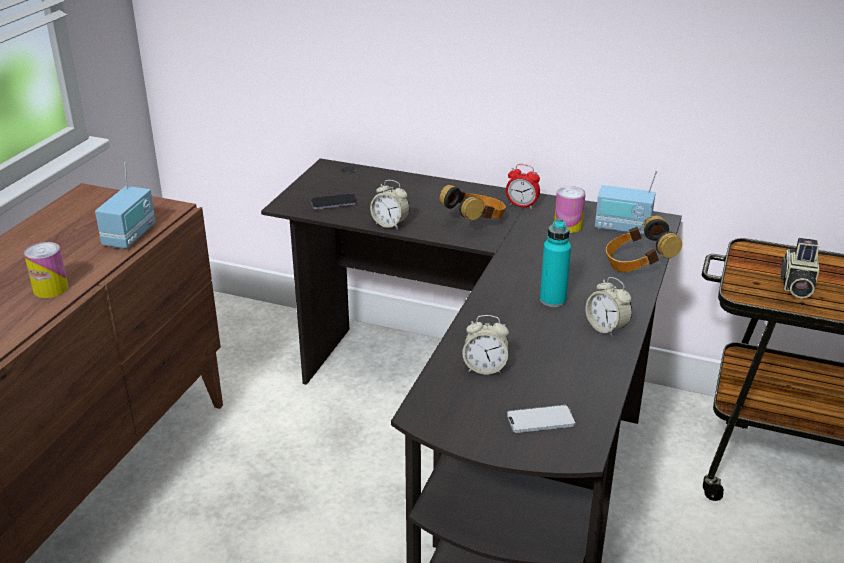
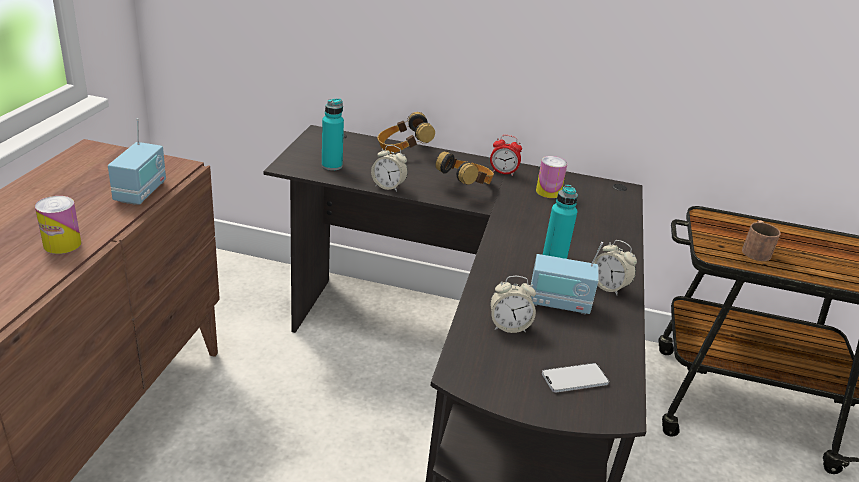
camera: 10 degrees left, 0 degrees up
(334, 203) = (332, 166): phone -> turquoise bottle
(622, 228) = (596, 195): radio -> radio (558, 303)
(637, 265) = (618, 228): headphones -> headphones (403, 150)
(796, 286) = (754, 249): camera -> brown mug

